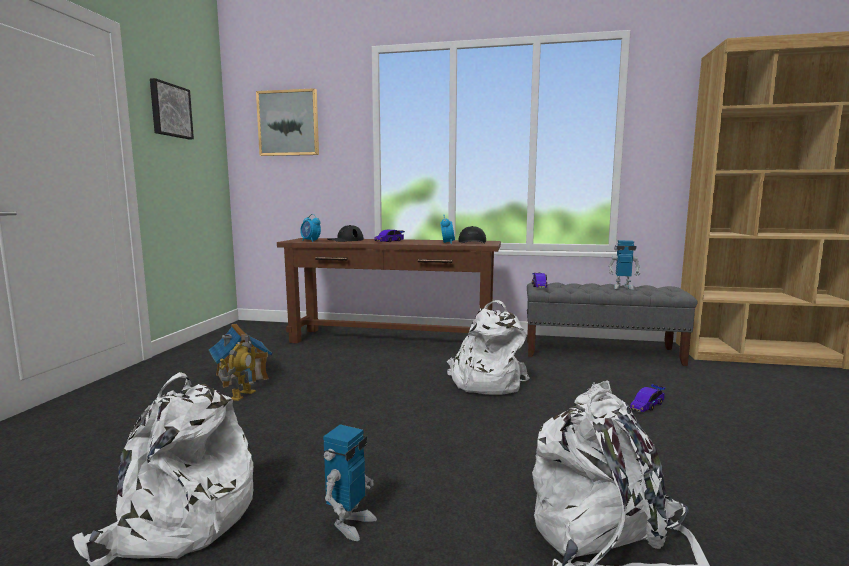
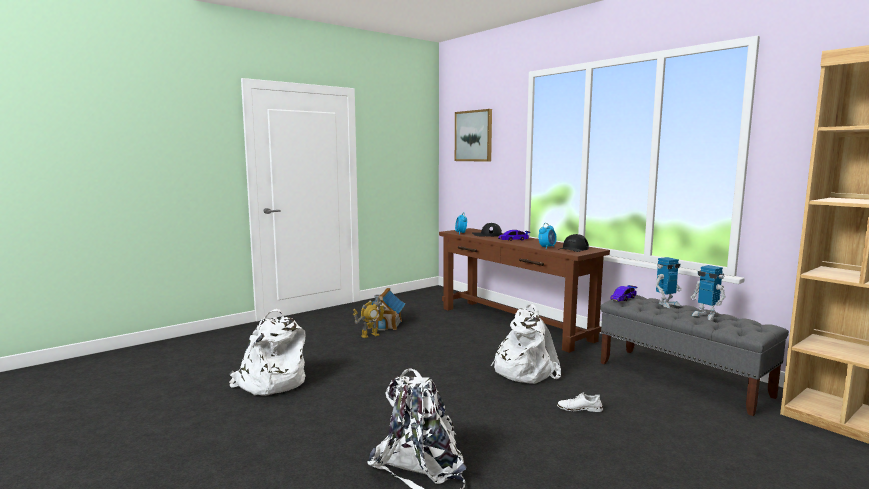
camera: 40 degrees right, 0 degrees up
(170, 110) = (388, 135): picture -> none
(350, 524) = (325, 410): toy robot -> toy robot (666, 304)
(647, 405) = (621, 426): toy car -> none

